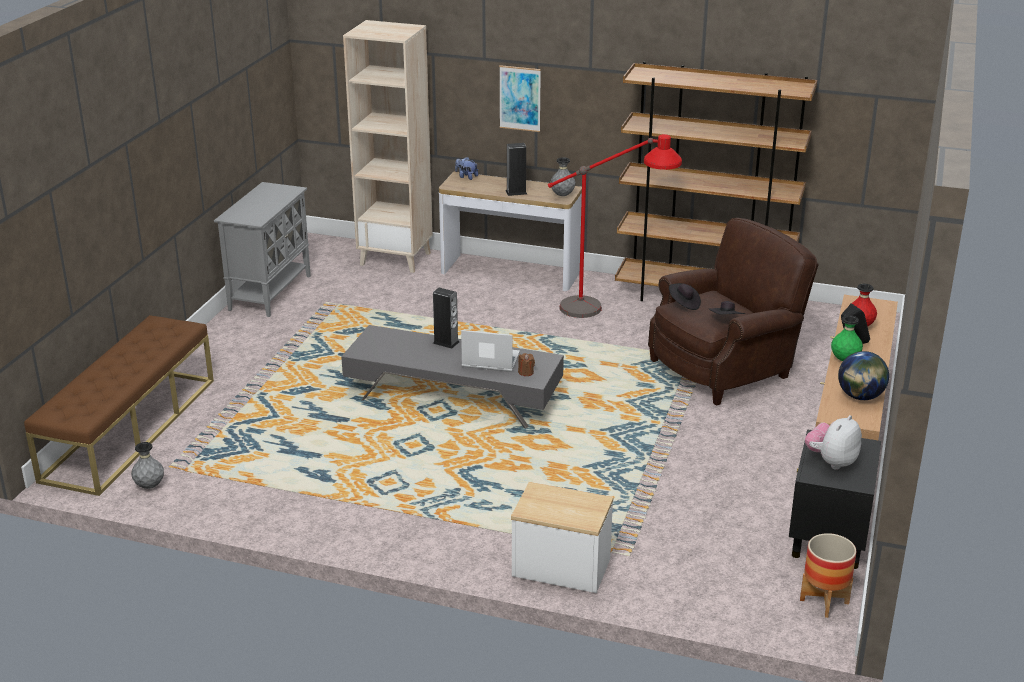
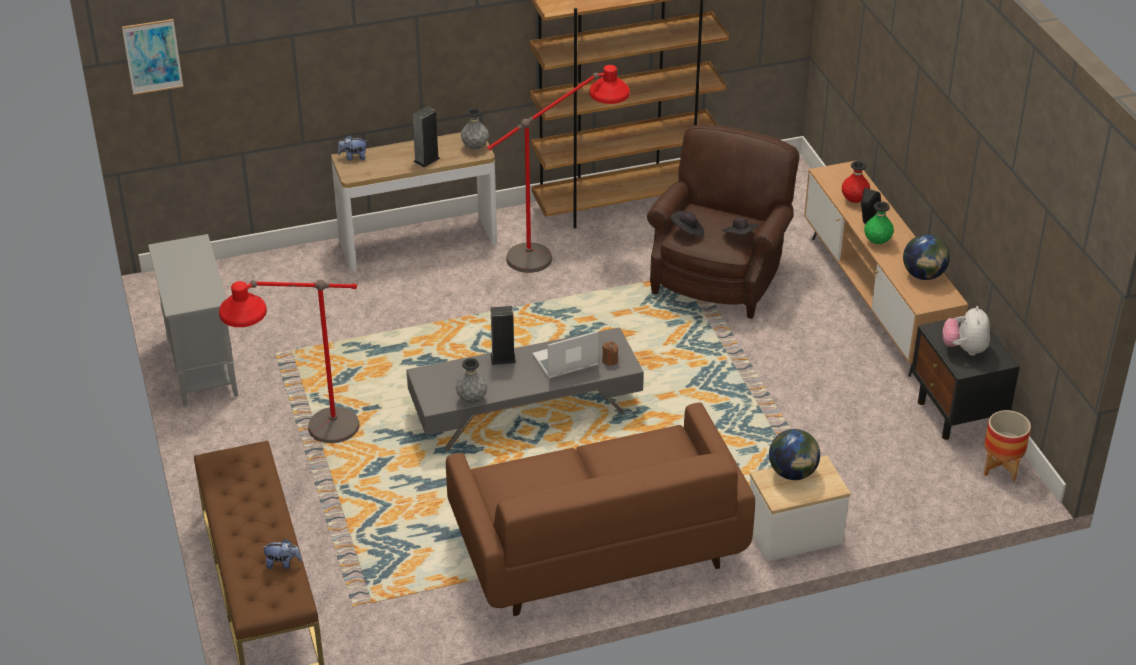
camera: 35 degrees left, 10 degrees up
(107, 395) = (283, 564): none -> plush toy
(149, 486) = (359, 634): grey vase -> grey vase (471, 399)
(273, 360) = (306, 445): none -> red floor lamp
(390, 505) = (597, 546): none -> brown sofa
(396, 259) = (283, 270): beige bookcase -> none
(520, 98) = (400, 57): picture -> picture (153, 56)
(565, 497) = (793, 473): none -> globe

